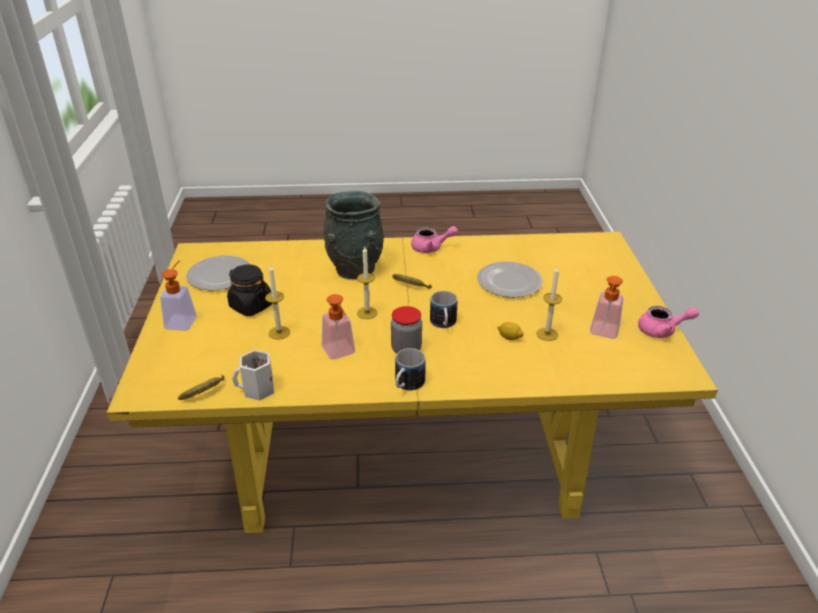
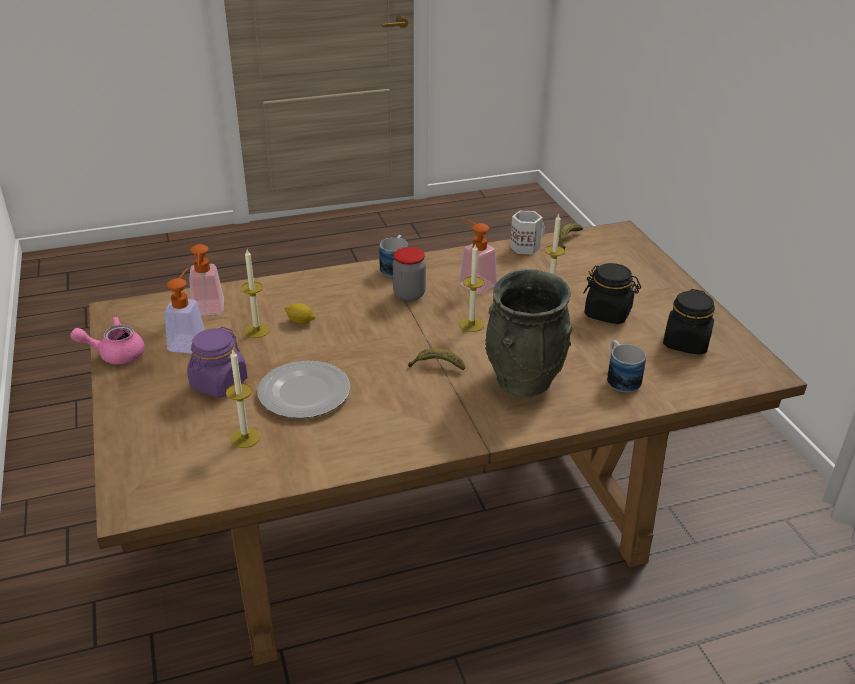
camera: 165 degrees right, 0 degrees up
(183, 319) = (662, 290): soap dispenser -> soap dispenser (208, 312)
(220, 276) = (686, 343): plate -> black jar
(410, 451) = (423, 525): yellow dining table -> brown dining table
(431, 248) = (433, 436): pink teapot -> none
(443, 324) = (378, 324): mug -> mug (620, 377)
(547, 262) = (245, 438): none -> candle
(571, 296) = (218, 383): none -> purple jar

